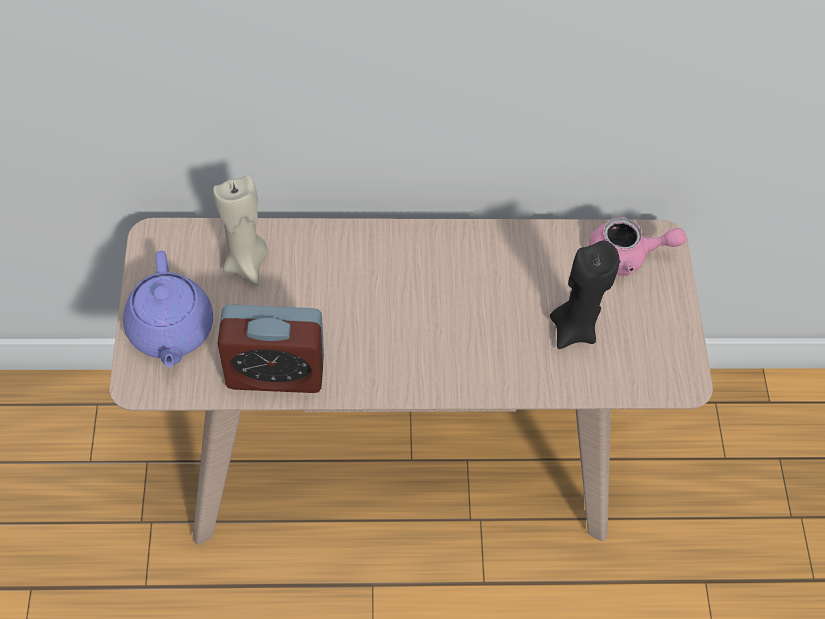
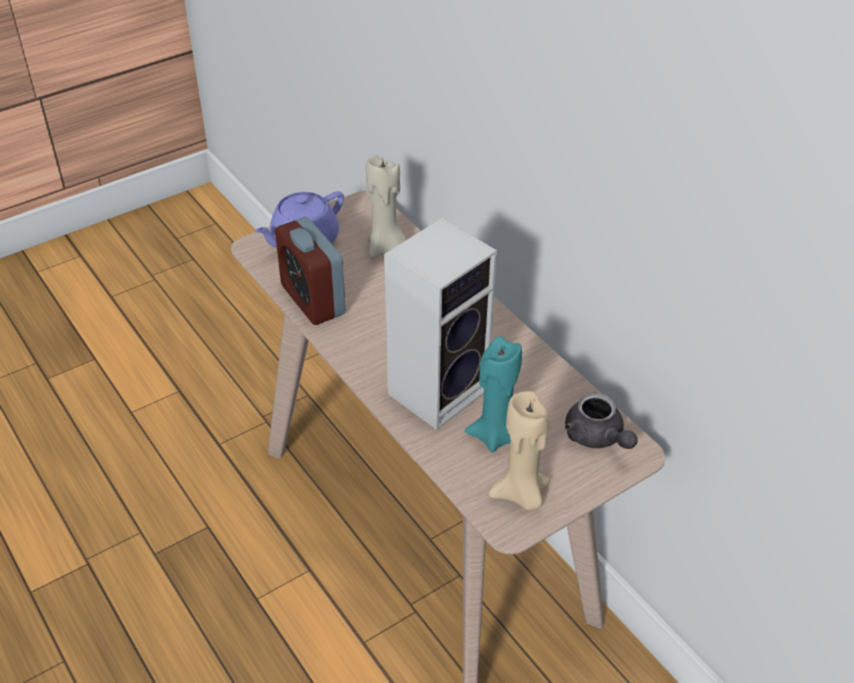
camera: 60 degrees right, 15 degrees down
(486, 337) = (439, 389): none -> speaker
(574, 328) = (495, 435): black candle -> turquoise candle
(626, 256) = (597, 438): pink teapot -> grey teapot
(654, 351) = (521, 495): none -> beige candle

